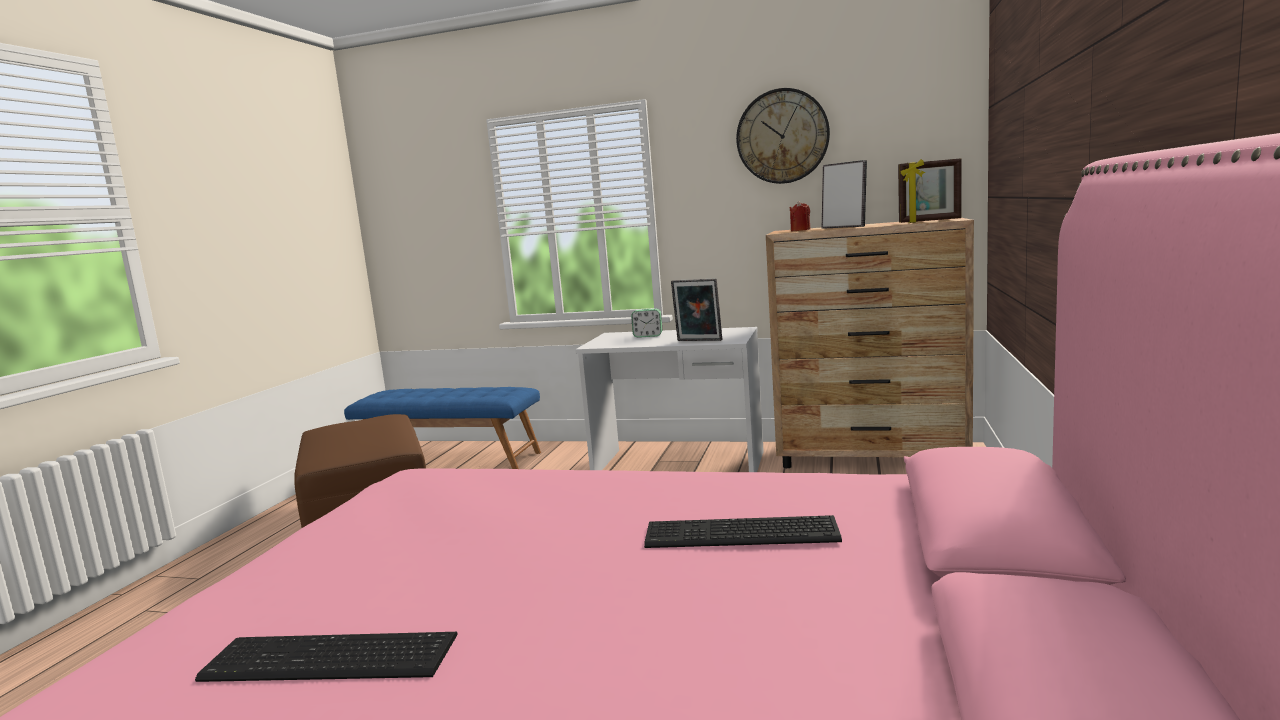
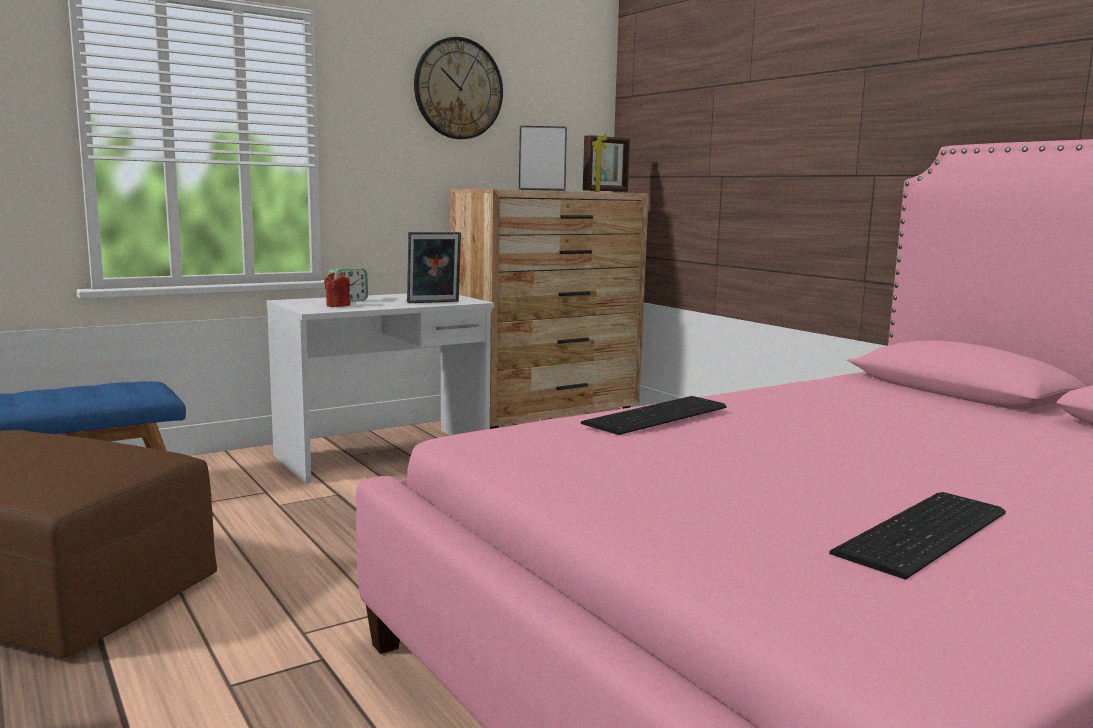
camera: 50 degrees left, 0 degrees up
(743, 534) = (881, 413): keyboard -> keyboard (660, 415)
(800, 230) = (504, 189): red candle -> red candle (338, 305)

